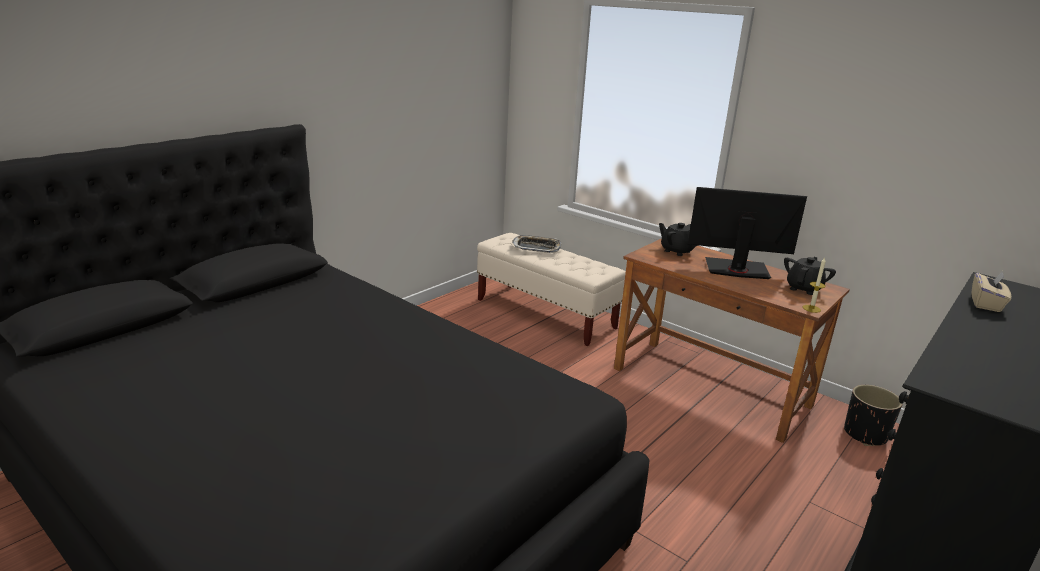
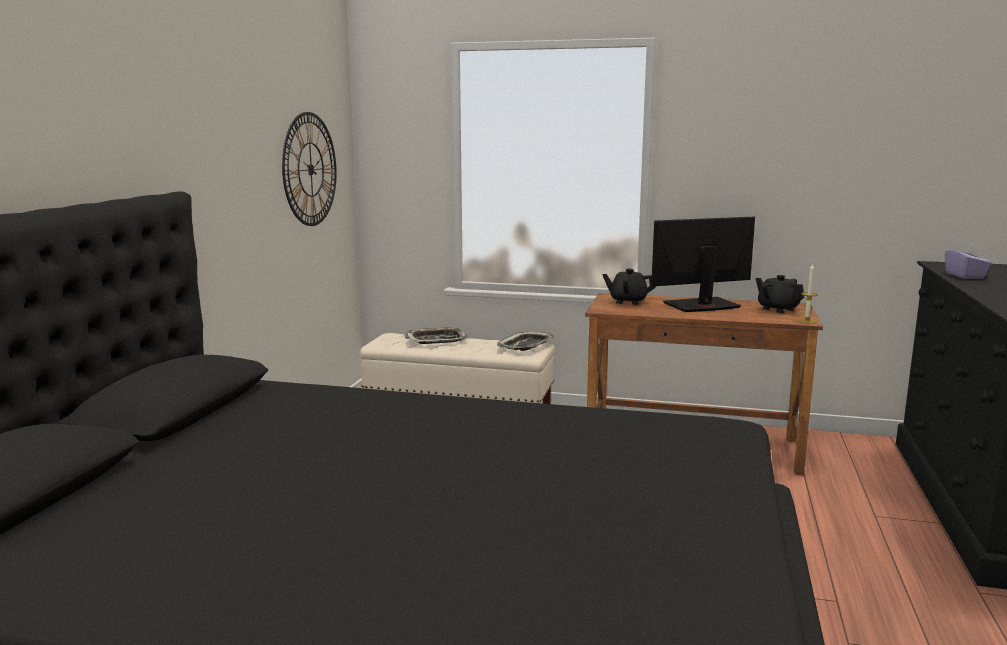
camera: 25 degrees left, 10 degrees down
(453, 99) = (310, 169): none -> wall clock
(598, 268) = (526, 346): none -> tray
(804, 288) = (777, 309): black teapot -> black teapot turned 45 degrees counterclockwise
(865, 435) = (857, 450): black planter -> none
(986, 304) = (965, 276): beige tissue box -> purple tissue box

